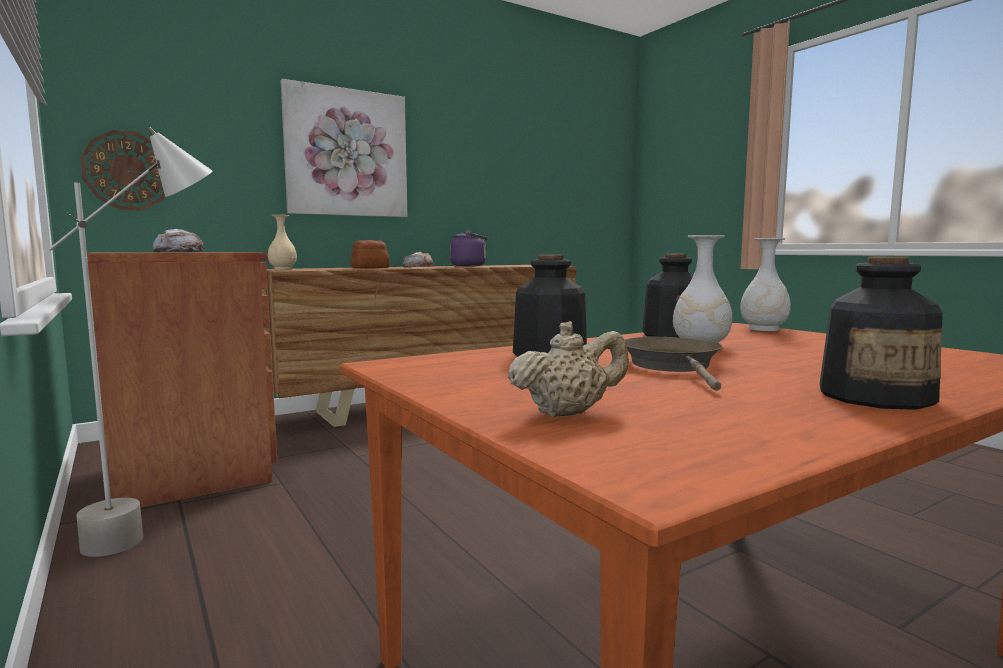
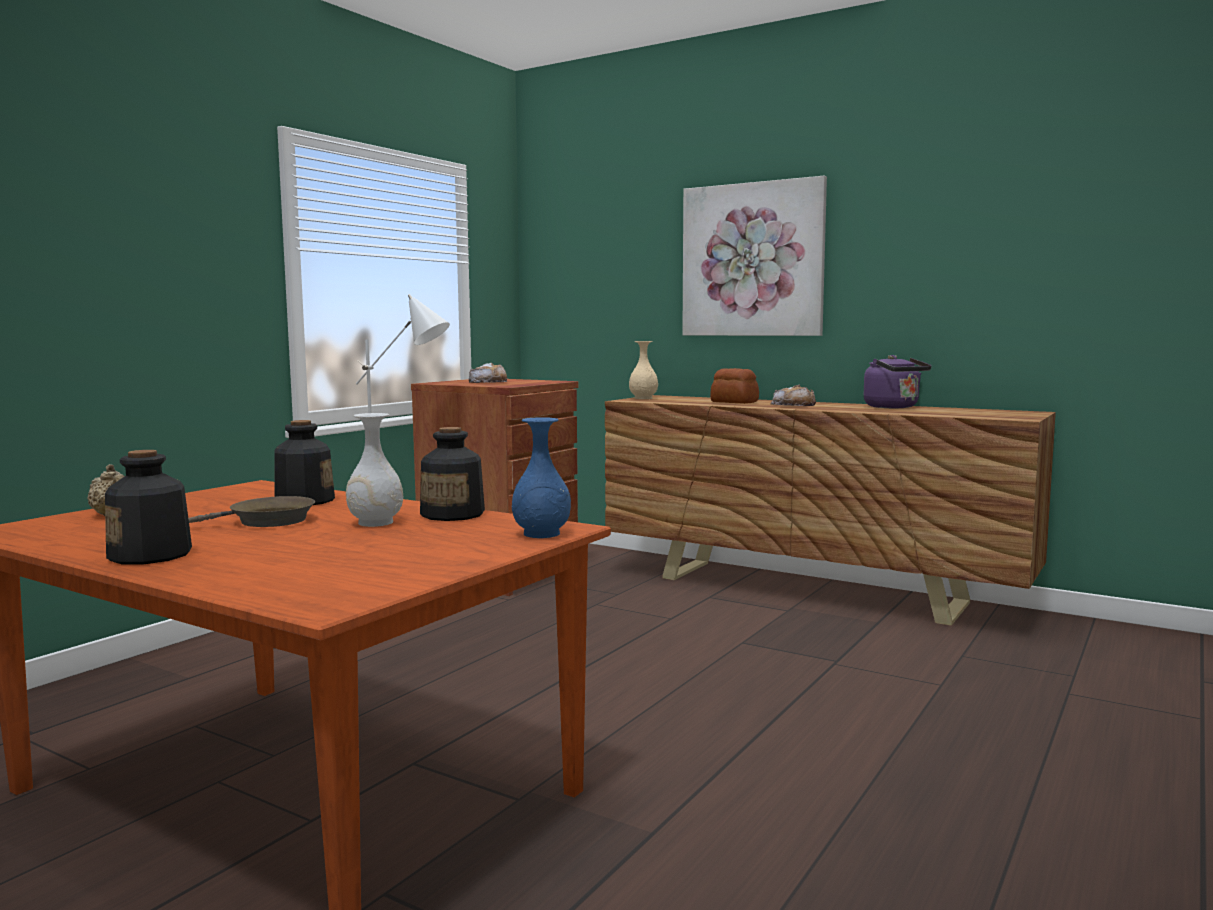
camera: 65 degrees right, 0 degrees up
(128, 171) = (564, 301): wall clock -> none
(764, 329) = (541, 534): white vase -> blue vase

